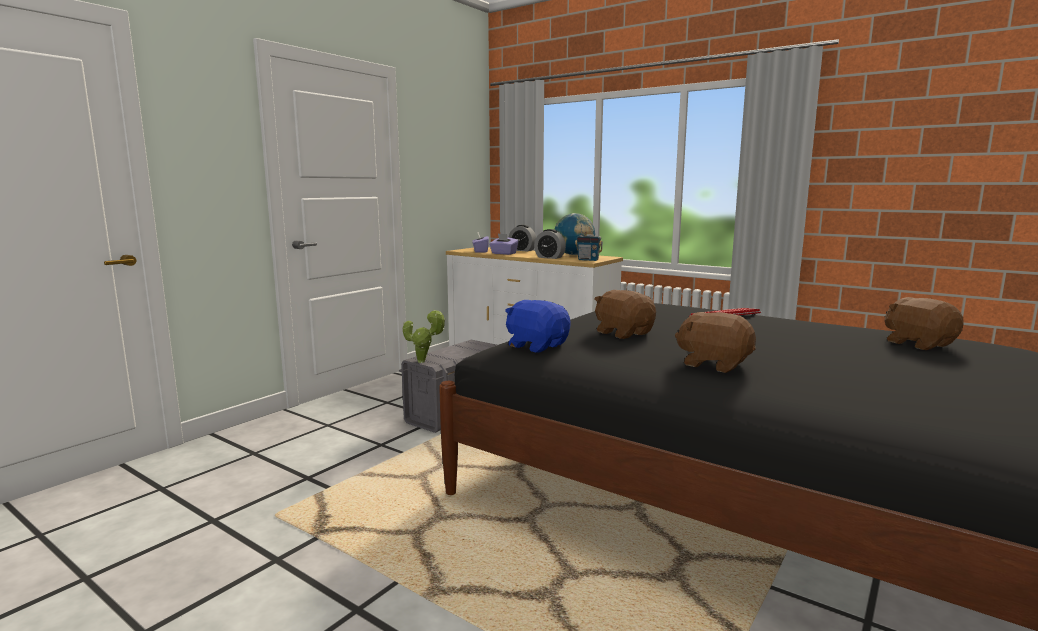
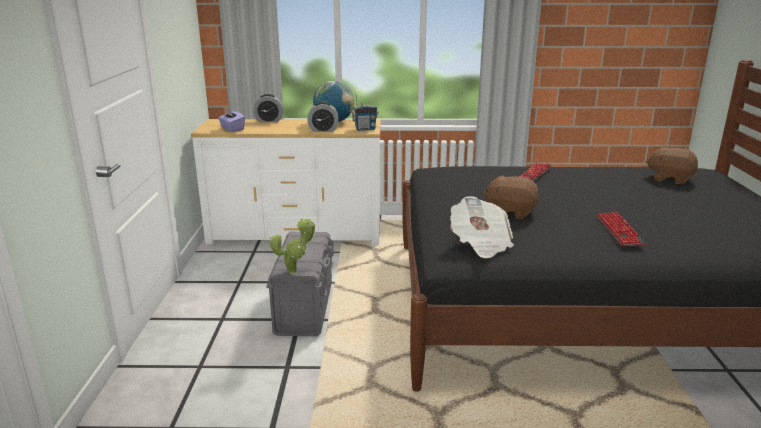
camera: 35 degrees left, 10 degrees up
(503, 253) = (265, 130): purple tissue box -> none
(537, 346) = (480, 243): blue plush toy -> newspaper
(714, 364) = (619, 230): brown plush toy -> keyboard

